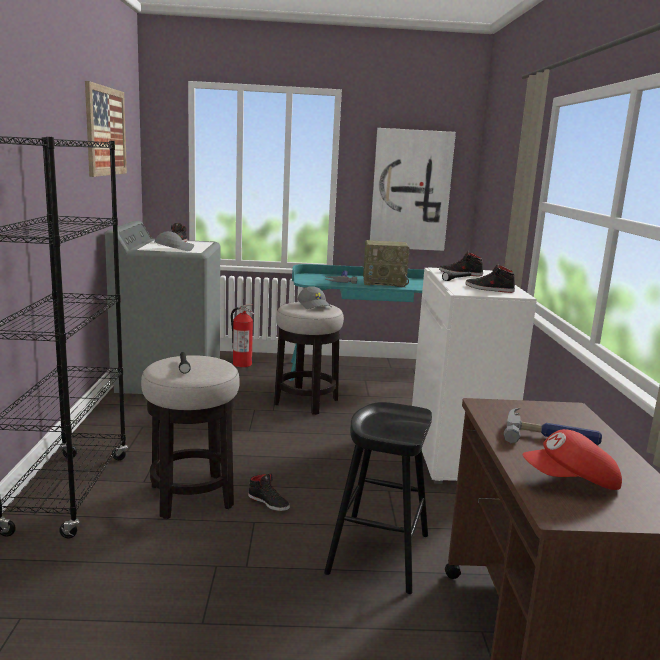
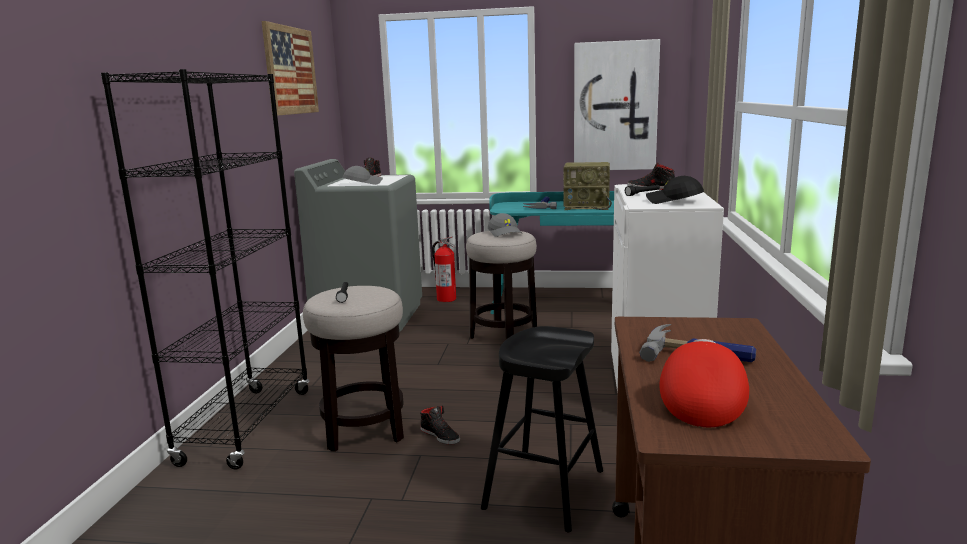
camera: 10 degrees right, 0 degrees up
(489, 289) = (673, 201): black shoe -> black cap
(571, 482) = (700, 402): red cap -> red cap turned 105 degrees clockwise

